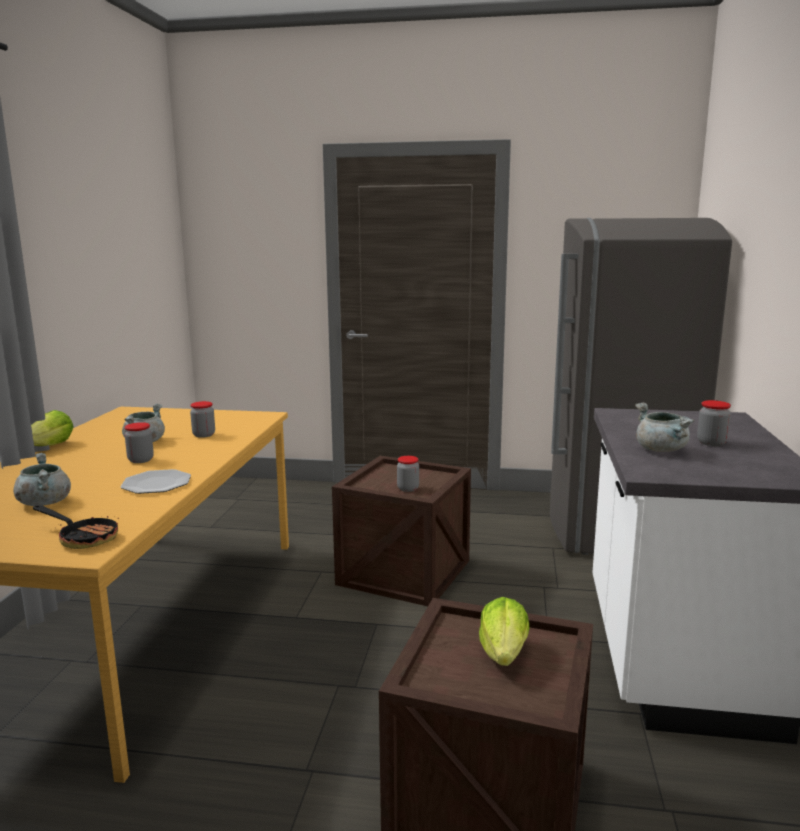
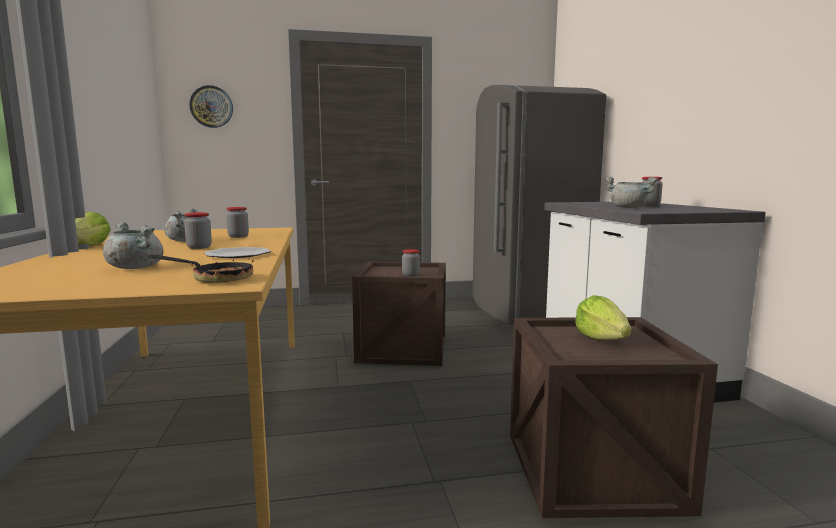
camera: 20 degrees left, 5 degrees down
(236, 243) = (211, 107): none -> wall clock

